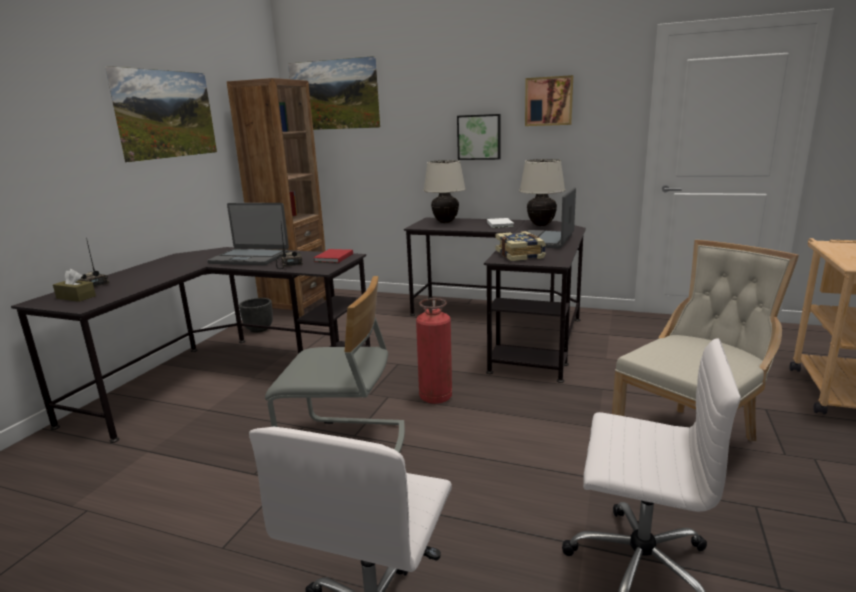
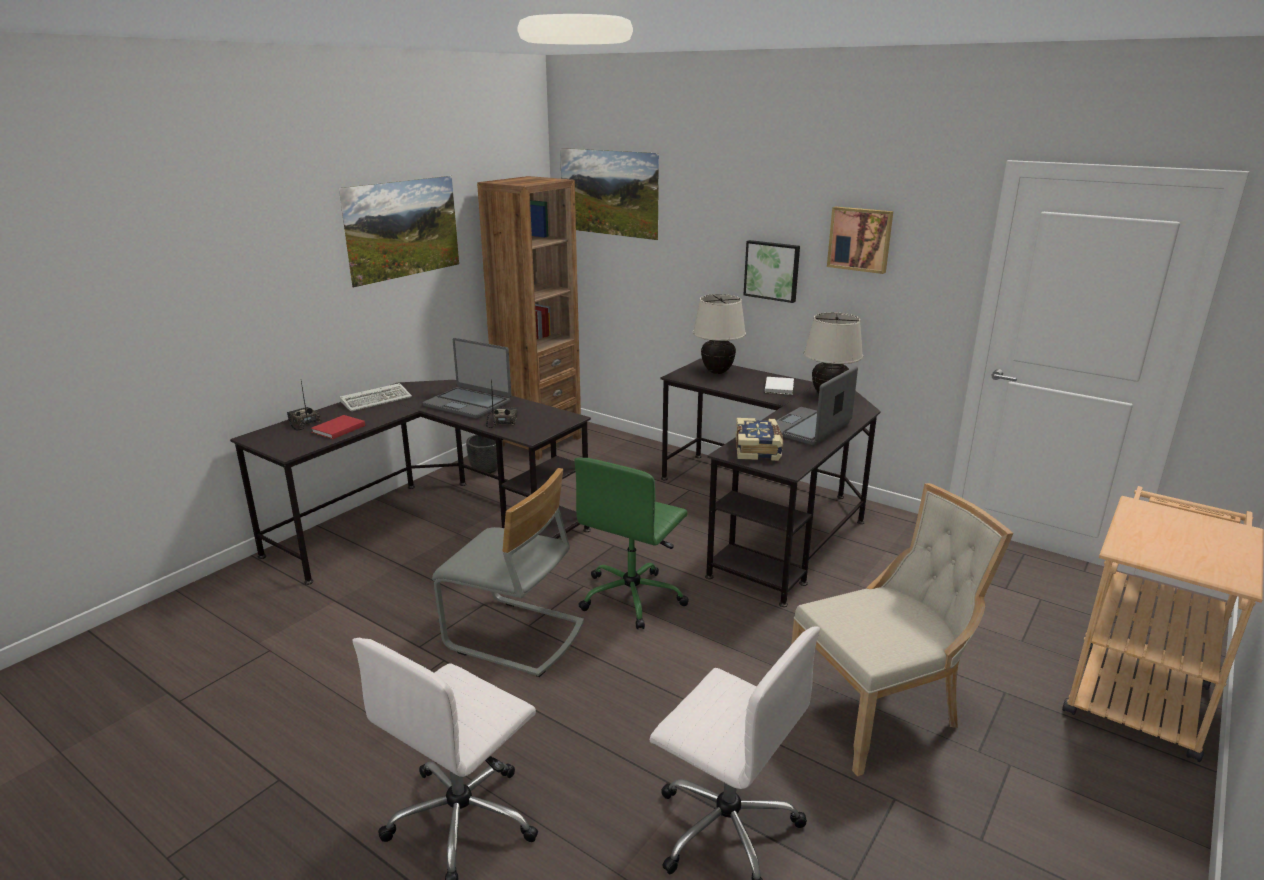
camera: 15 degrees right, 5 degrees up
(76, 297) = (287, 437): brown tissue box -> none
(160, 265) = (377, 400): none -> keyboard
(333, 258) = (551, 418): red book -> red book (337, 429)
(435, 397) = (632, 597): fire extinguisher -> green office chair

